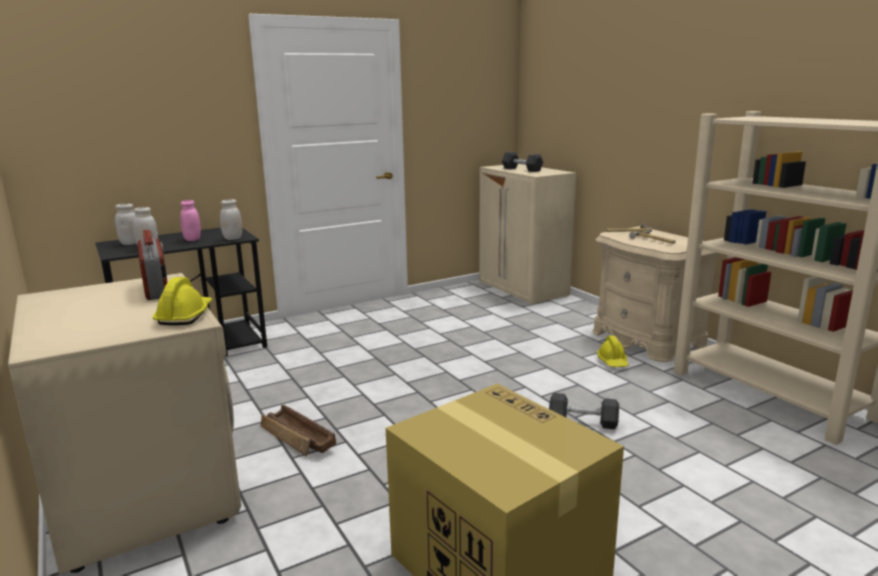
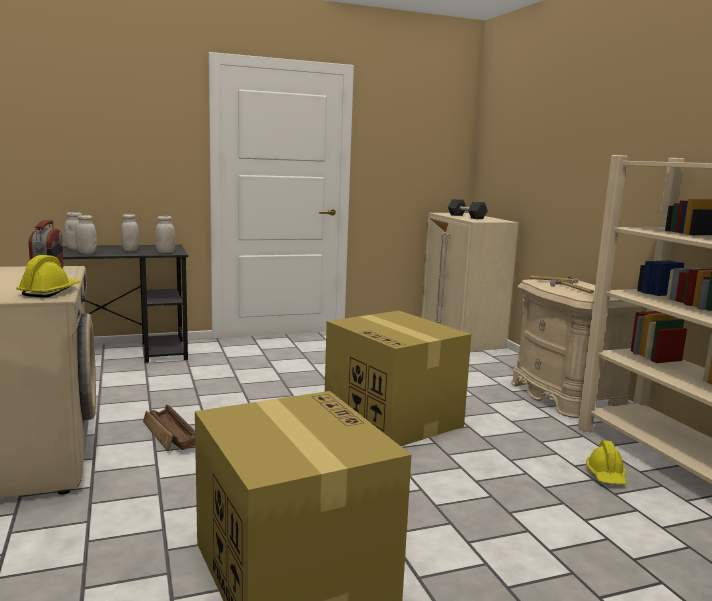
camera: 10 degrees right, 5 degrees down
(192, 239) = (130, 250): pink jar -> white jar
(506, 386) = (394, 418): none -> cardboard box
(583, 422) = (454, 459): grey dumbbell -> none
(613, 362) = (517, 411): yellow hard hat -> yellow hard hat (606, 475)

